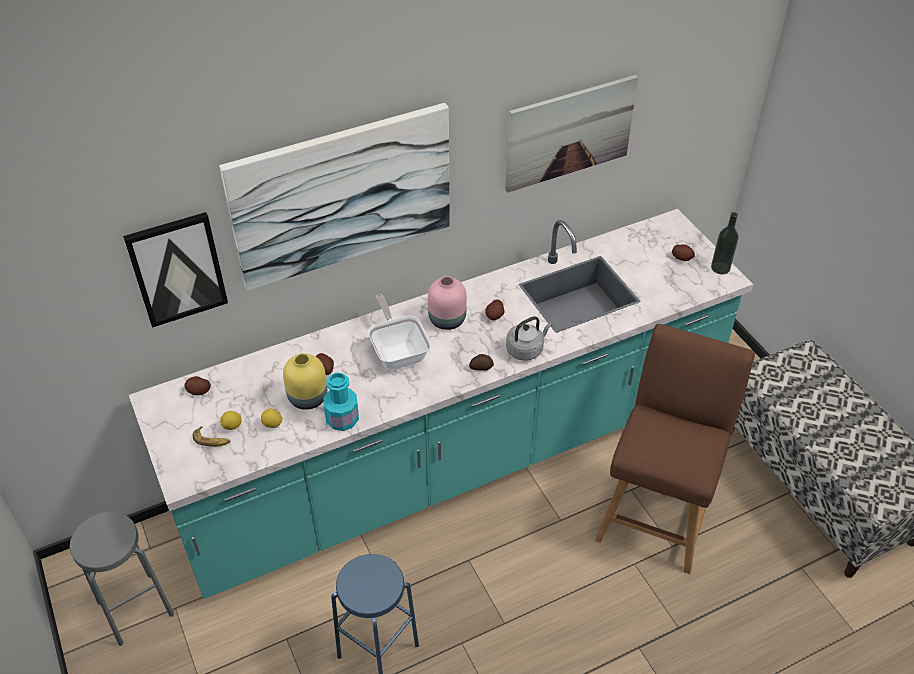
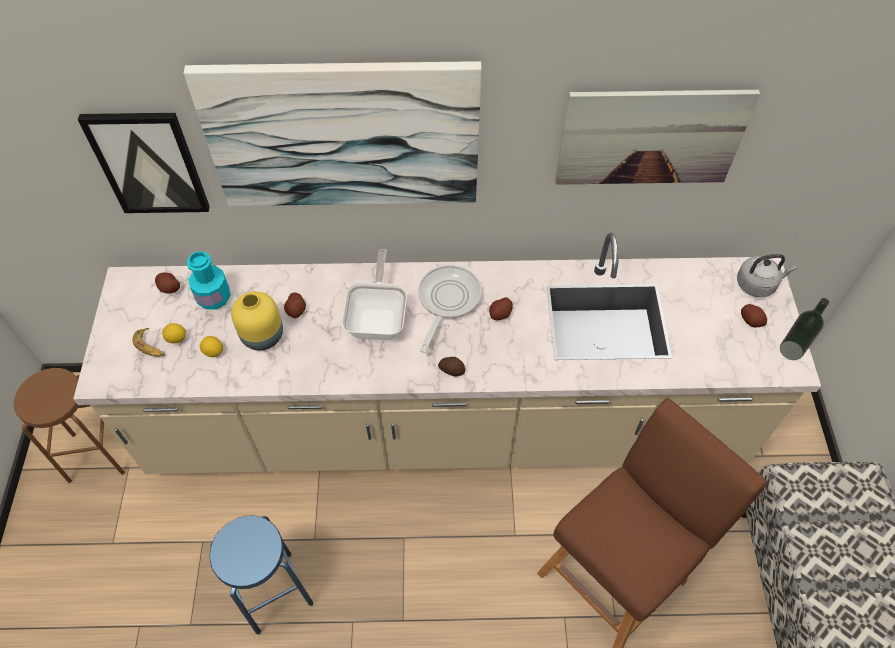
camera: 25 degrees right, 10 degrees up
(135, 608) = (97, 453): grey stool -> brown stool
(342, 419) = (281, 374): turquoise bottle -> turquoise bottle (214, 297)
(446, 320) = (447, 301): pink vase -> frying pan
(457, 459) = (447, 426): turquoise counter -> beige counter
(526, 349) = (511, 368): grey kettle -> grey kettle (757, 284)

